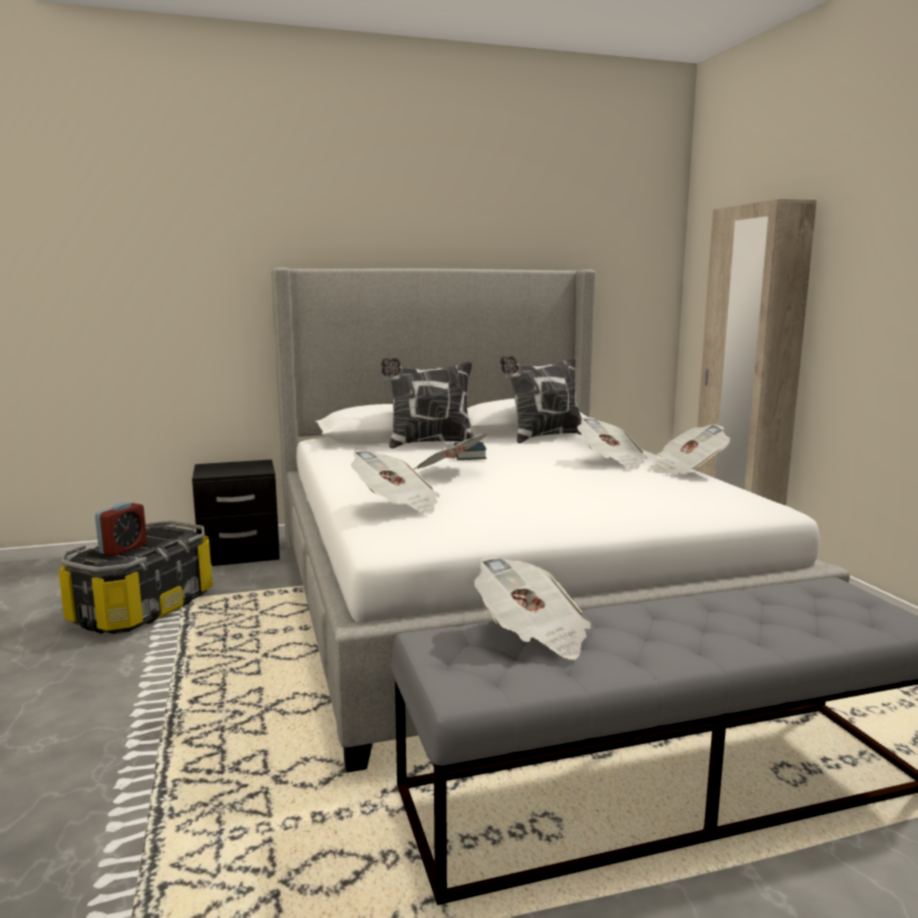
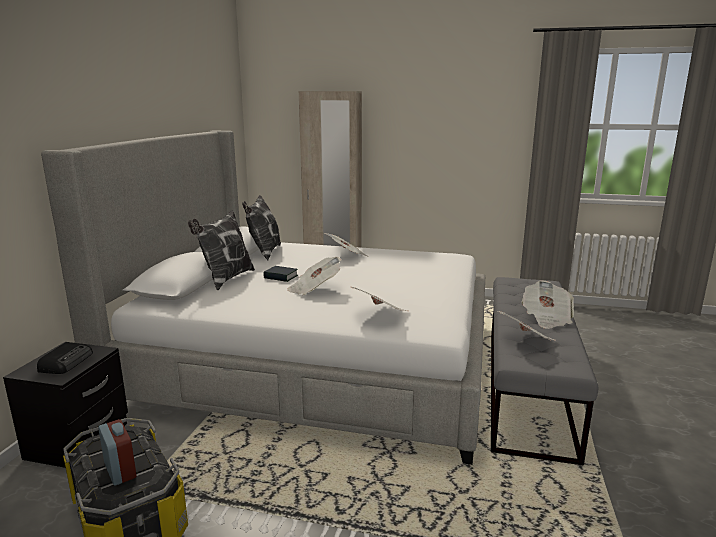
camera: 60 degrees left, 5 degrees up
(233, 469) = (67, 362): none -> radio
(686, 470) = (383, 249): newspaper -> newspaper (546, 318)

